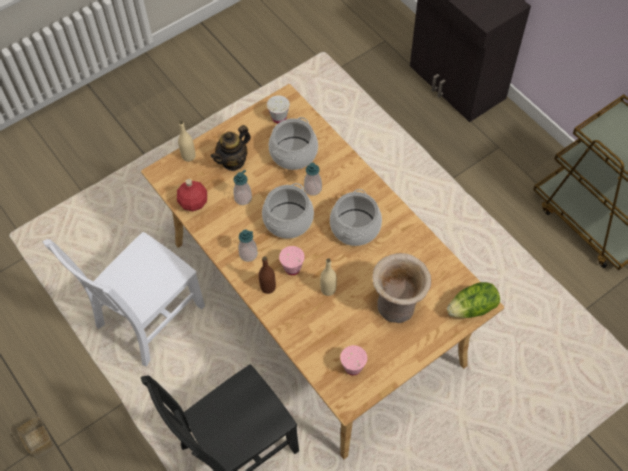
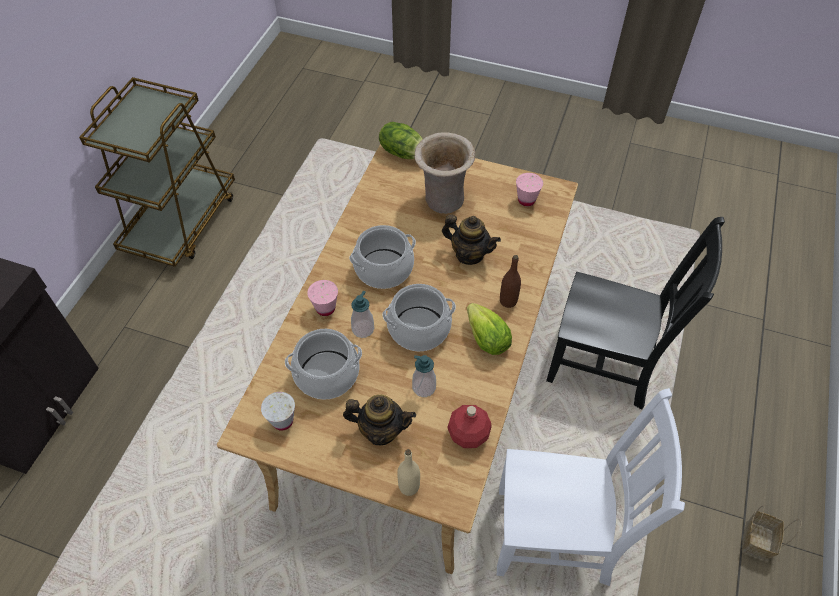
camera: 125 degrees left, 5 degrees down
(248, 254) = (487, 339): soap dispenser -> lettuce
(292, 268) = (471, 293): pink cup -> pink cup (325, 308)
(328, 289) = (469, 254): beige bottle -> teapot

